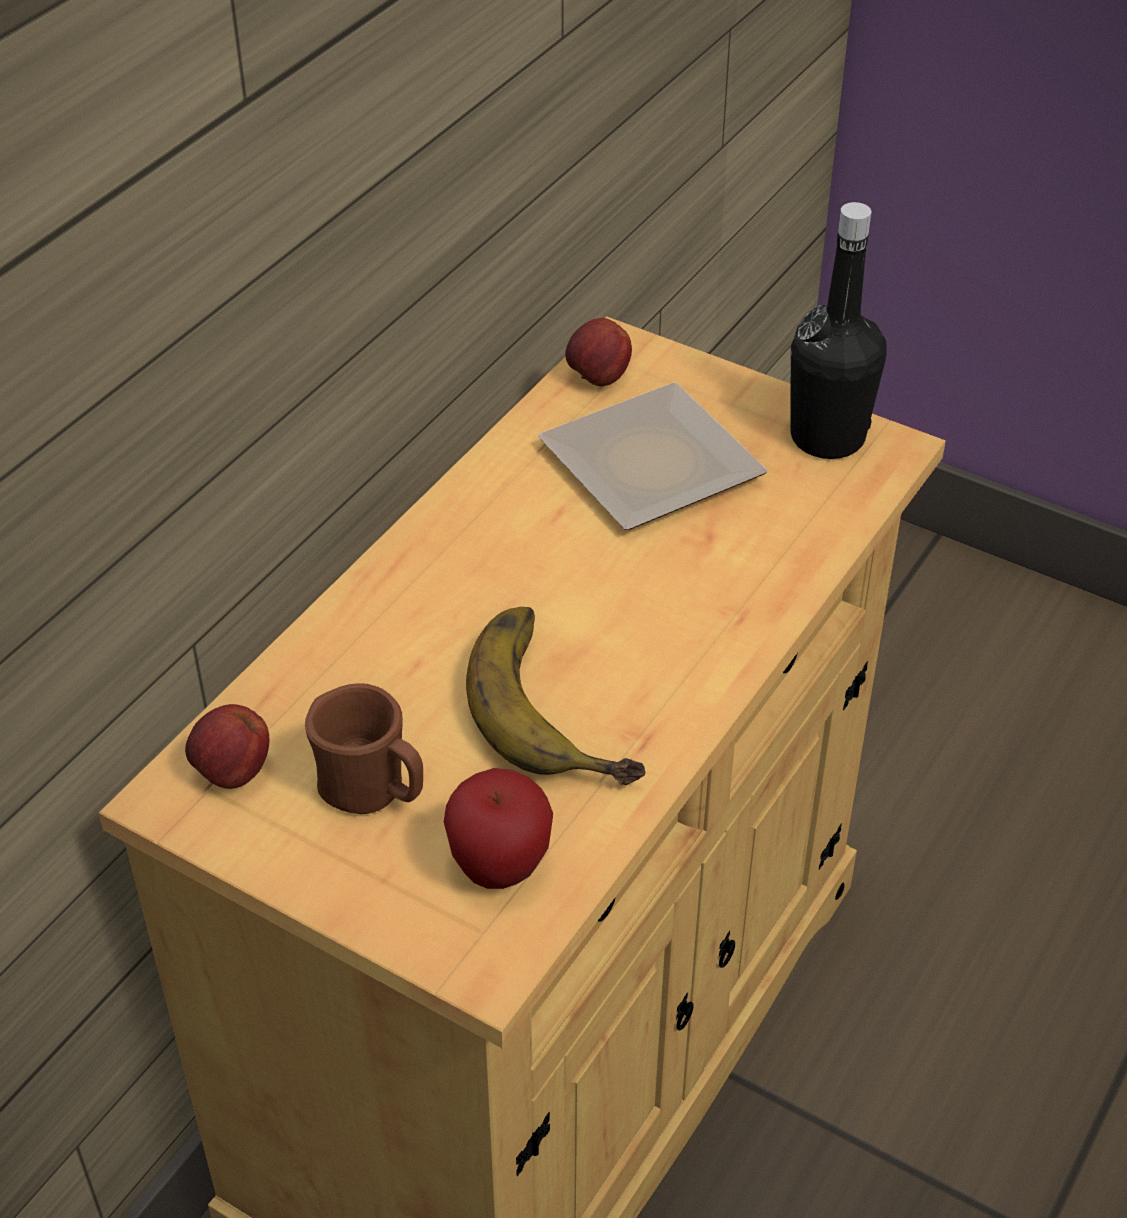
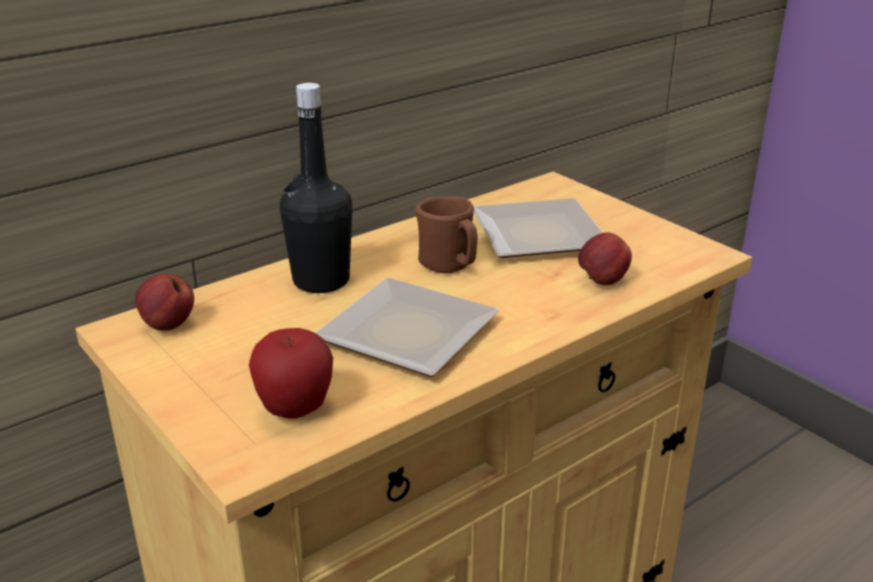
camera: 20 degrees right, 15 degrees down
(373, 793) = (244, 353): brown mug -> brown mug (450, 266)
(561, 703) = (401, 334): banana -> plate
(598, 379) = (529, 195): apple -> apple (602, 281)
(827, 437) = (667, 242): black bottle -> black bottle (321, 281)

